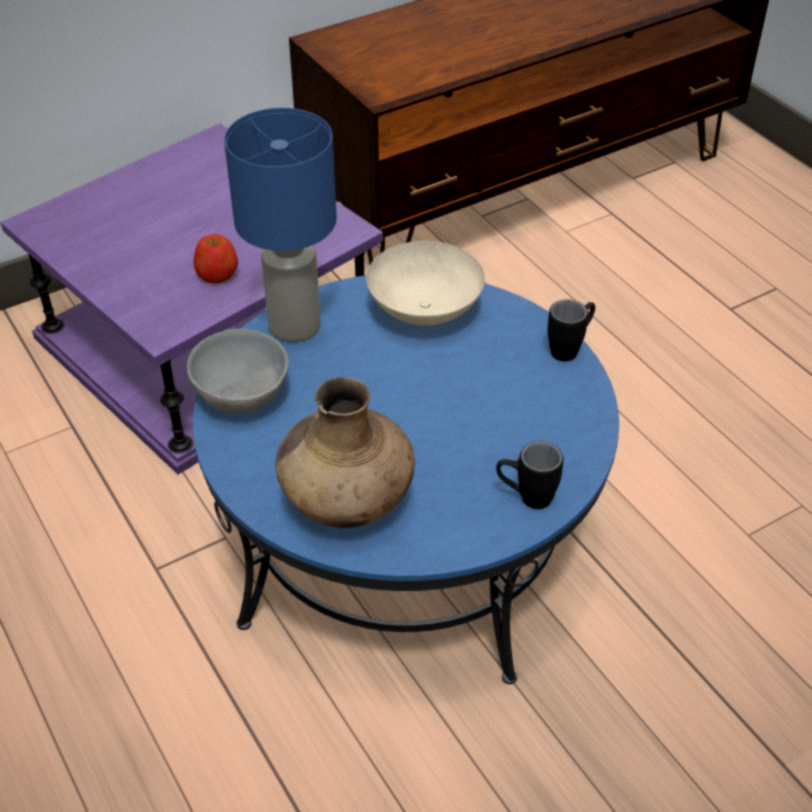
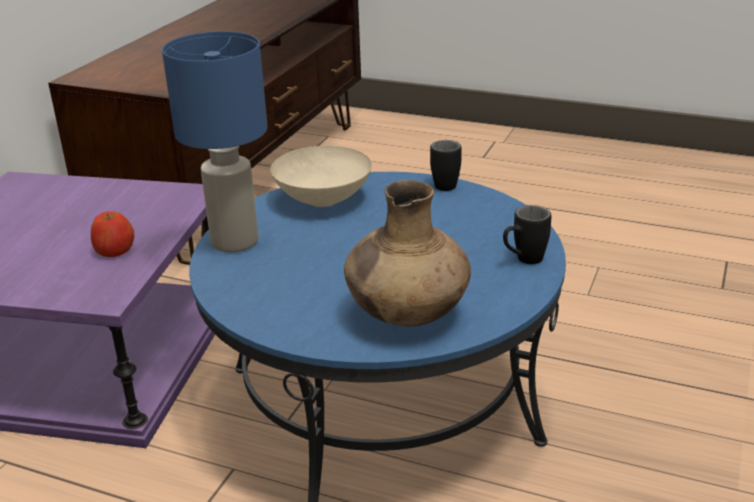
camera: 35 degrees left, 15 degrees down
(243, 396) = (245, 293): grey bowl -> none

